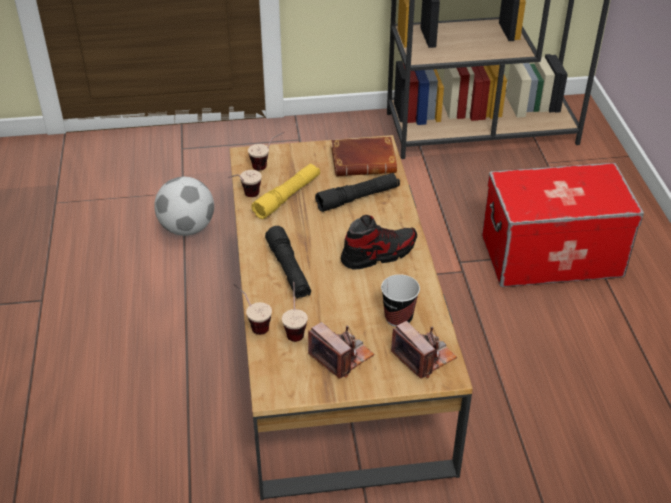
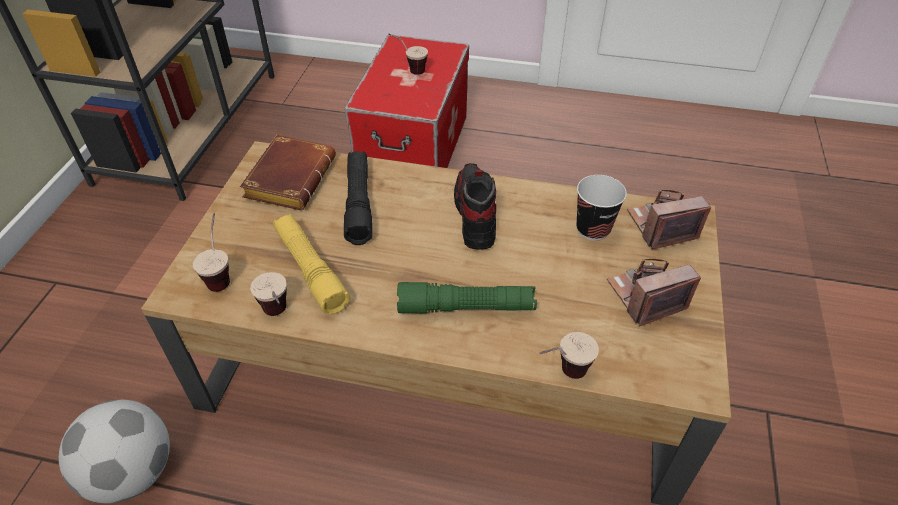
camera: 70 degrees left, 5 degrees up
(288, 270) = (466, 307): black flashlight -> green flashlight
(295, 328) = (583, 330): cup -> cup (409, 69)

